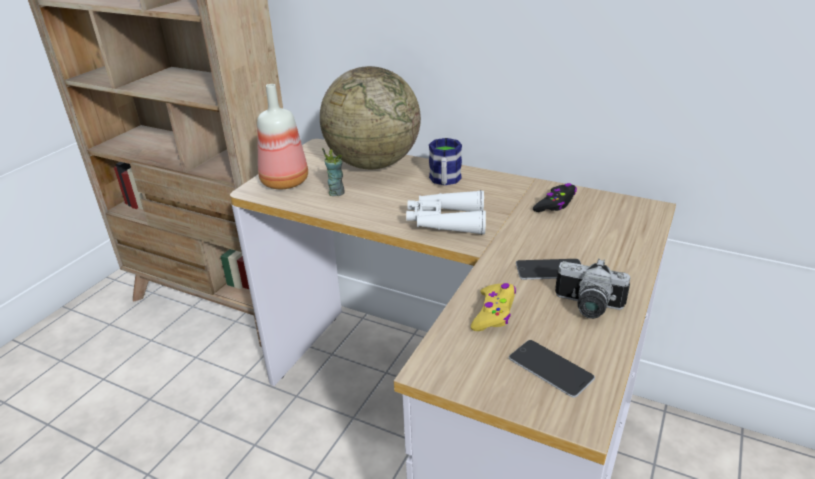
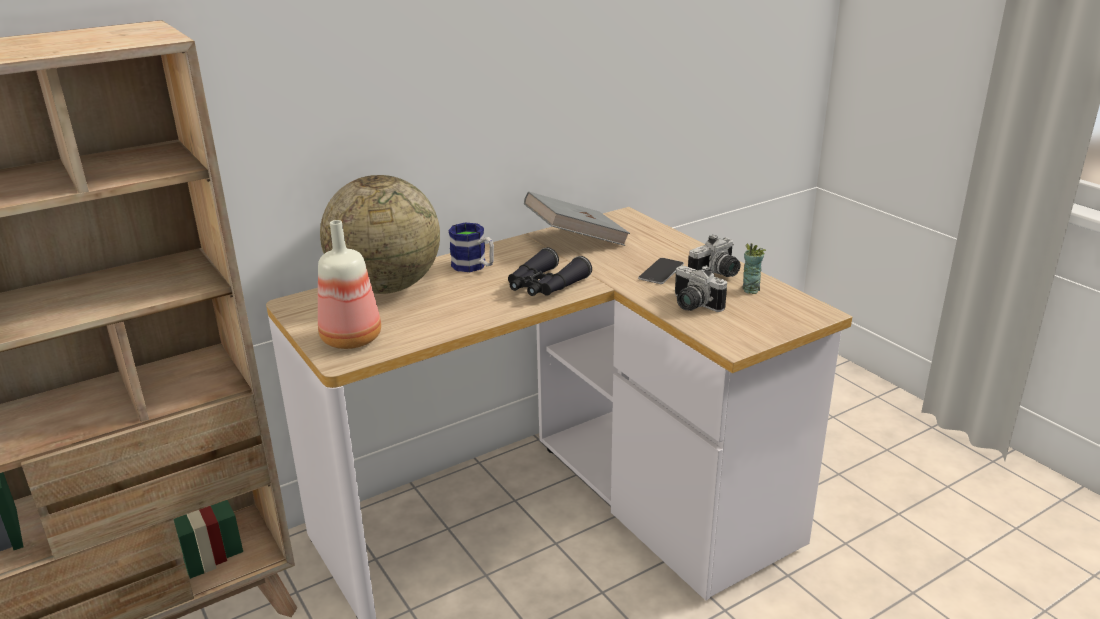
camera: 60 degrees left, 5 degrees down
(336, 192) = (418, 318): cup -> cup (750, 290)
(445, 222) = (545, 286): white binoculars -> black binoculars
(494, 313) = (692, 305): yellow game controller -> camera
(550, 368) = (768, 306): phone -> none
(555, 204) = (576, 240): black game controller -> grey book

